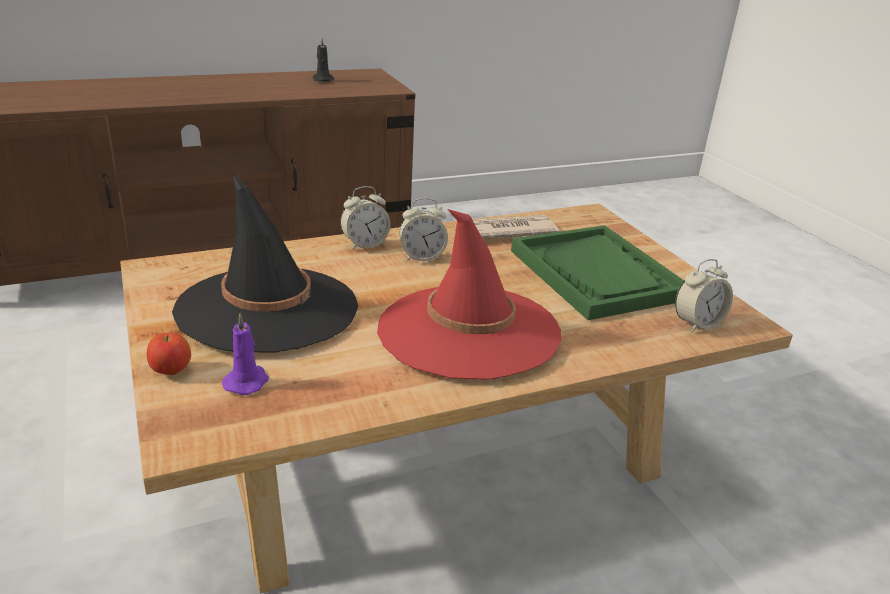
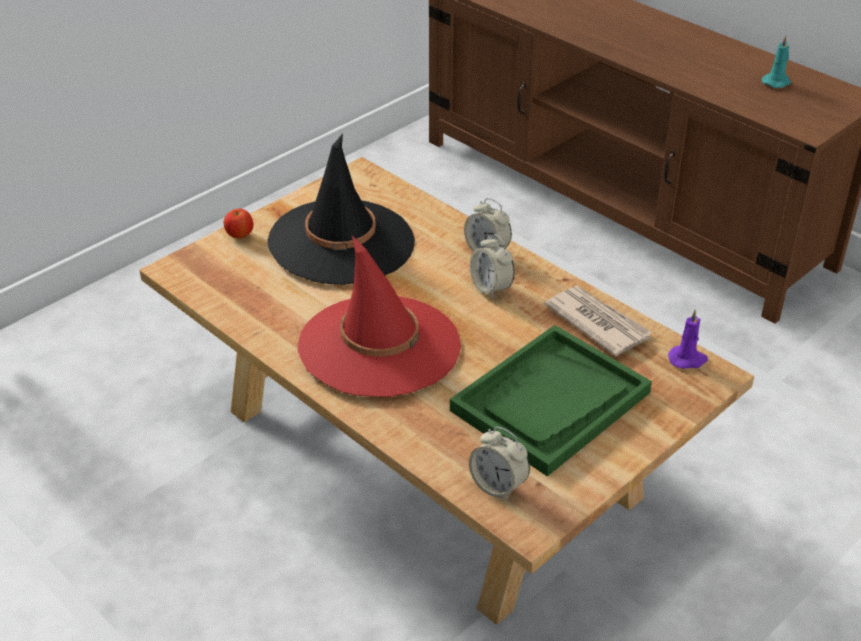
camera: 70 degrees right, 10 degrees up
(247, 382) = (246, 268): purple candle -> purple candle (687, 359)
(322, 79) = (777, 82): black candle -> turquoise candle

